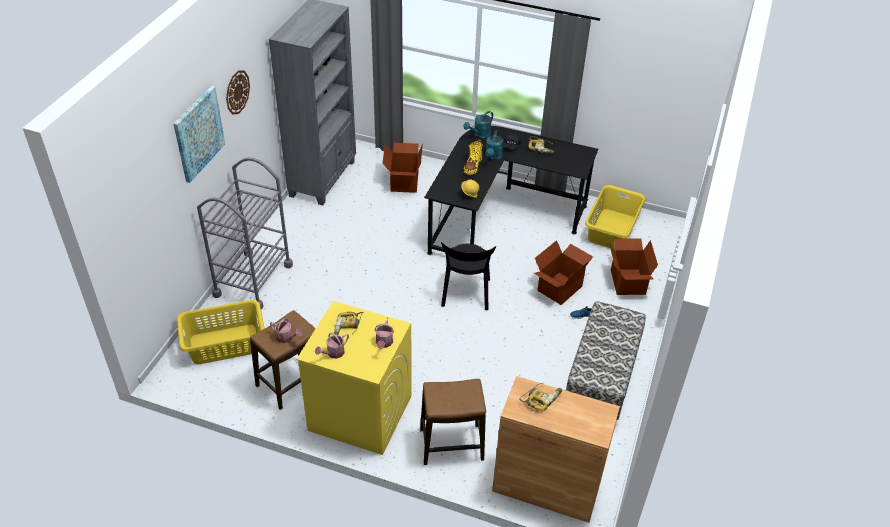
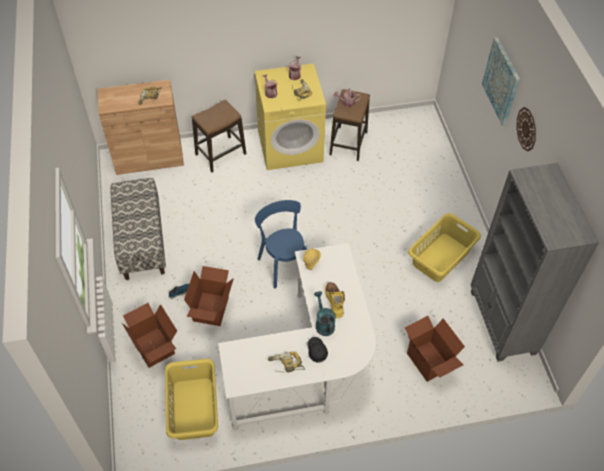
camera: 150 degrees right, 10 degrees up
(225, 344) = (413, 146): yellow laundry basket -> yellow laundry basket (440, 257)
(253, 280) = (447, 196): grey cart -> none
(465, 295) = (283, 263): black chair -> blue chair
(479, 135) = (358, 348): turquoise watering can -> none
(499, 217) = (309, 364): black desk -> white desk

